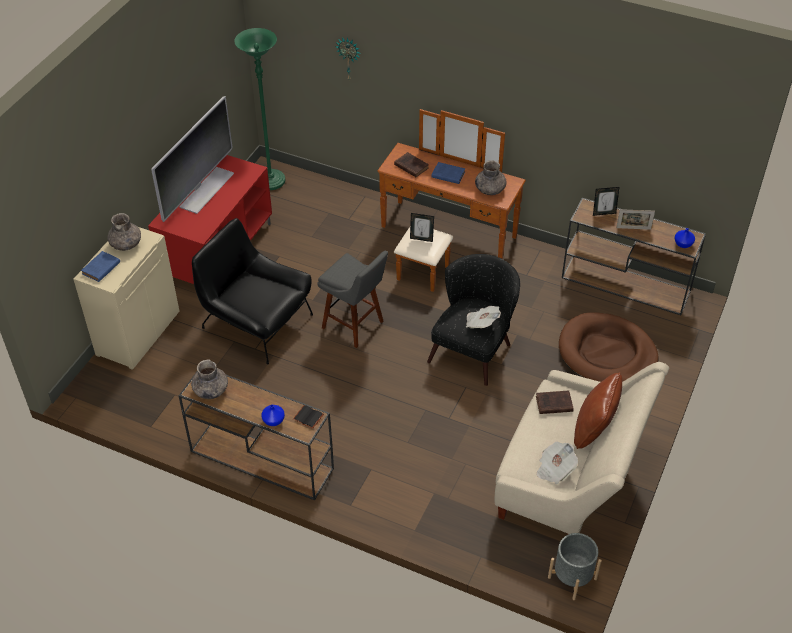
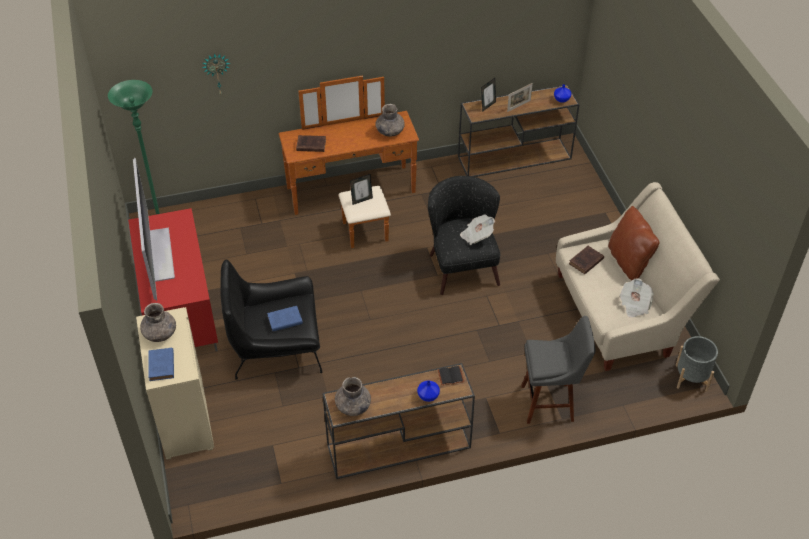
camera: 40 degrees left, 0 degrees up
(355, 326) = (358, 301): grey stool -> grey stool (550, 403)
(447, 174) = (346, 137): blue book -> blue book (284, 320)
(607, 354) = (553, 213): brown dog bed -> none

